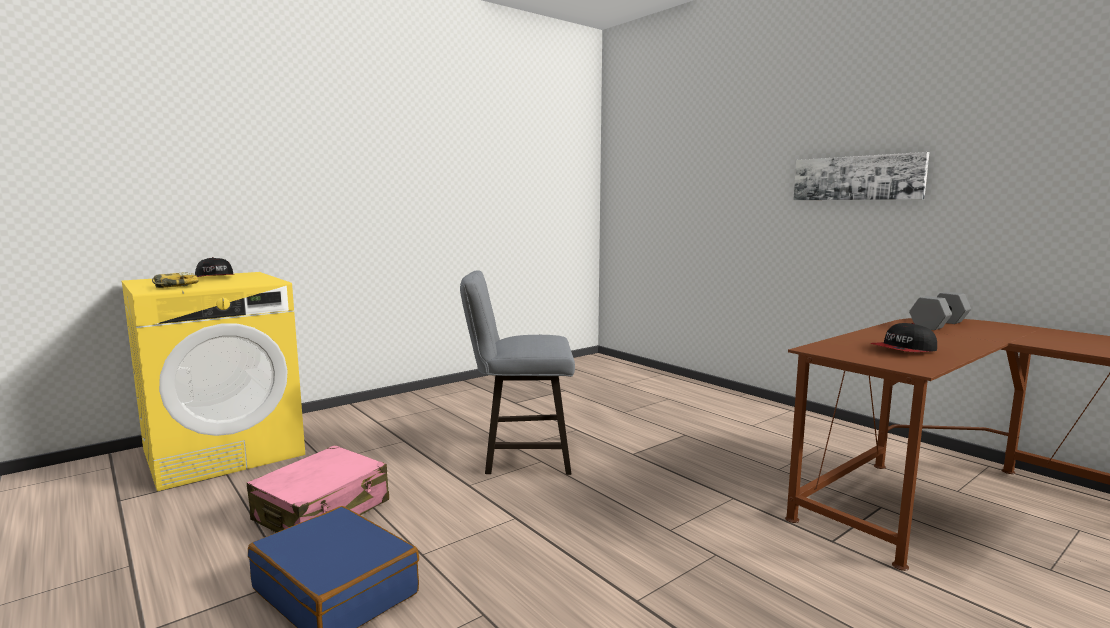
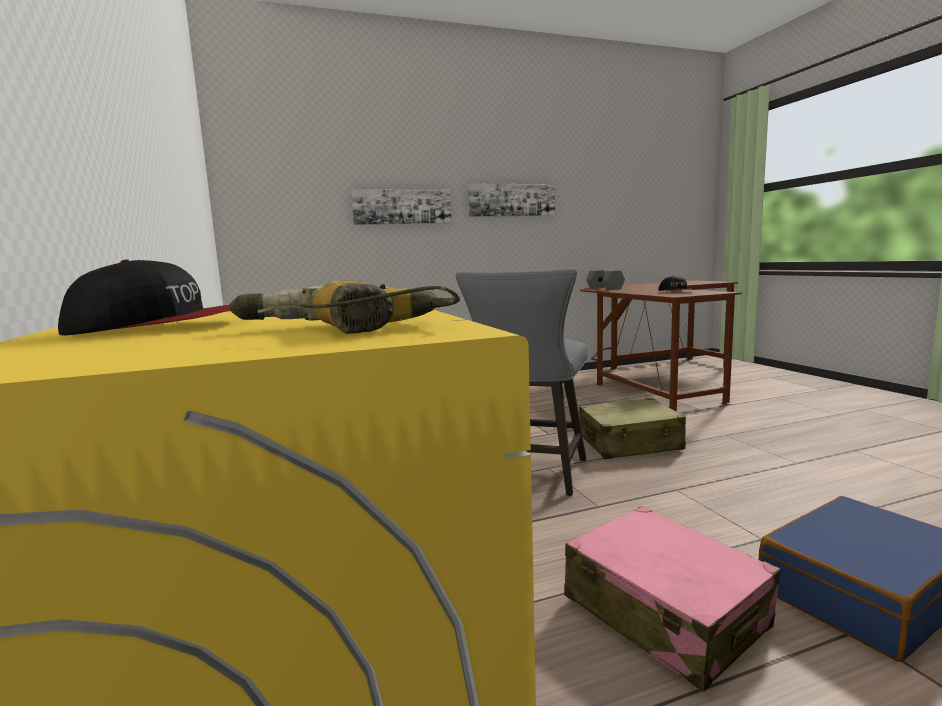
camera: 70 degrees left, 0 degrees up
(633, 494) = (630, 443): none -> beige suitcase
(726, 189) = (402, 207): none -> picture

